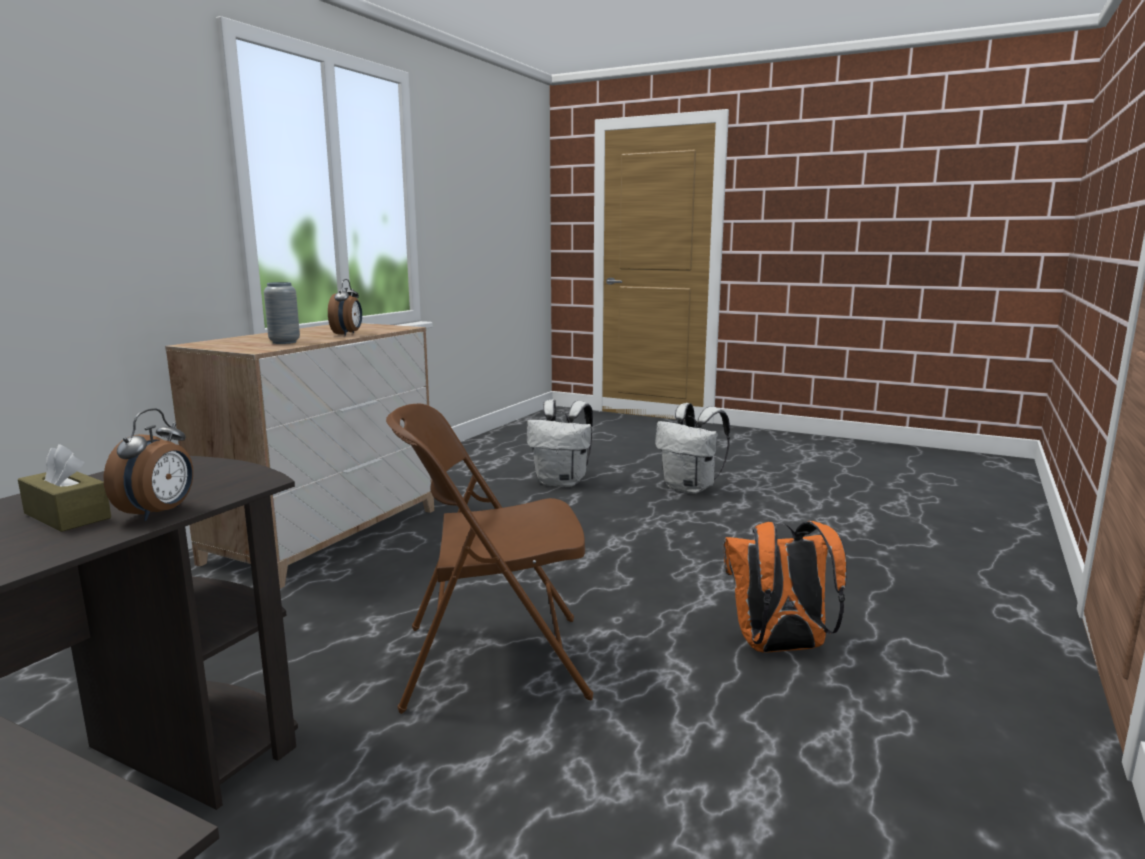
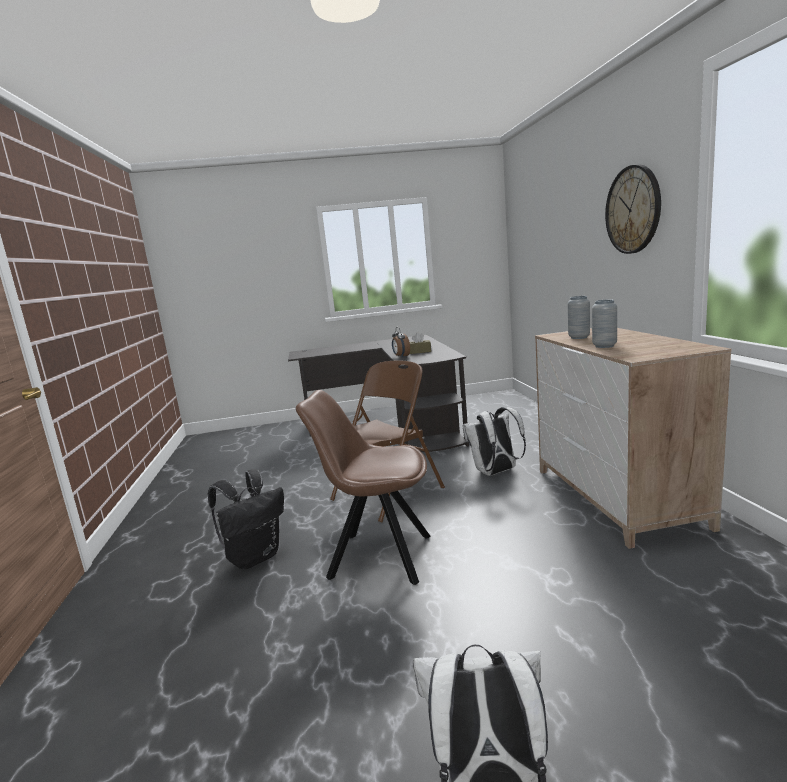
camera: 145 degrees right, 0 degrees up
(111, 160) = (633, 210): none -> wall clock
(348, 334) = (604, 346): alarm clock -> grey vase
(562, 482) = (654, 674): white backpack -> white backpack (495, 472)
(625, 583) = (379, 557): none -> brown chair
(779, 648) = (255, 557): orange backpack -> black backpack

